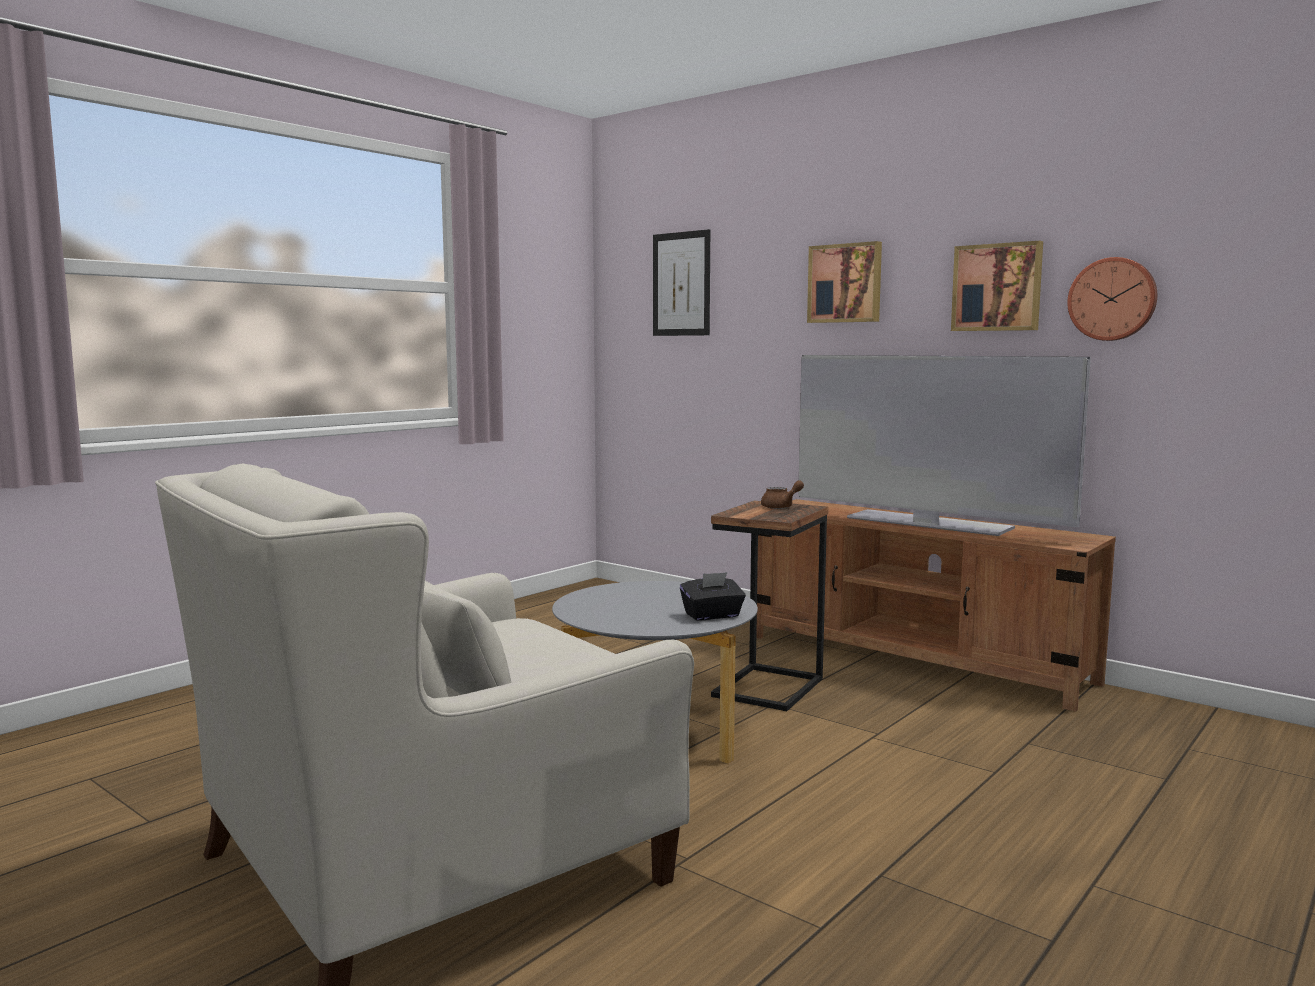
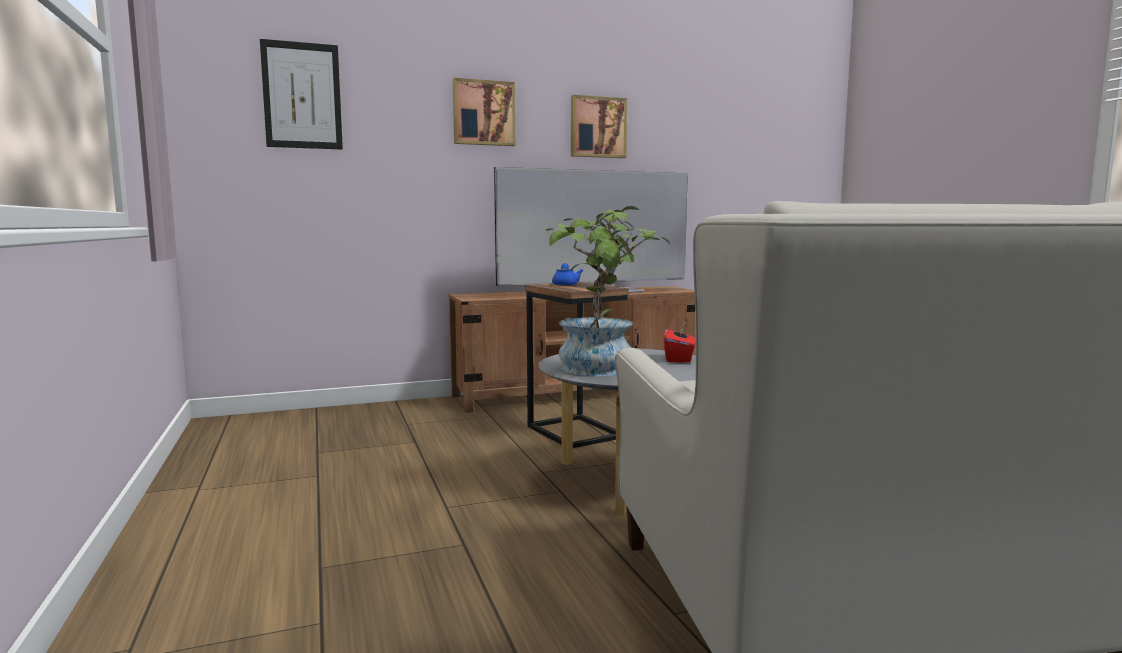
camera: 60 degrees left, 0 degrees up
(609, 602) = (602, 370): none -> potted plant
(712, 615) = (679, 359): black tissue box -> red tissue box
(781, 506) = (565, 284): brown teapot -> blue teapot
(1112, 299) = (663, 141): wall clock -> none

